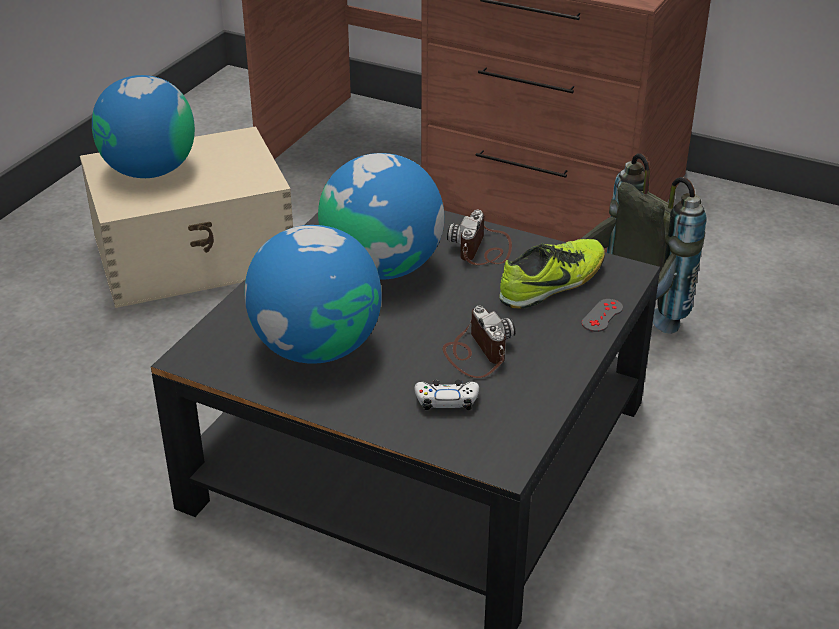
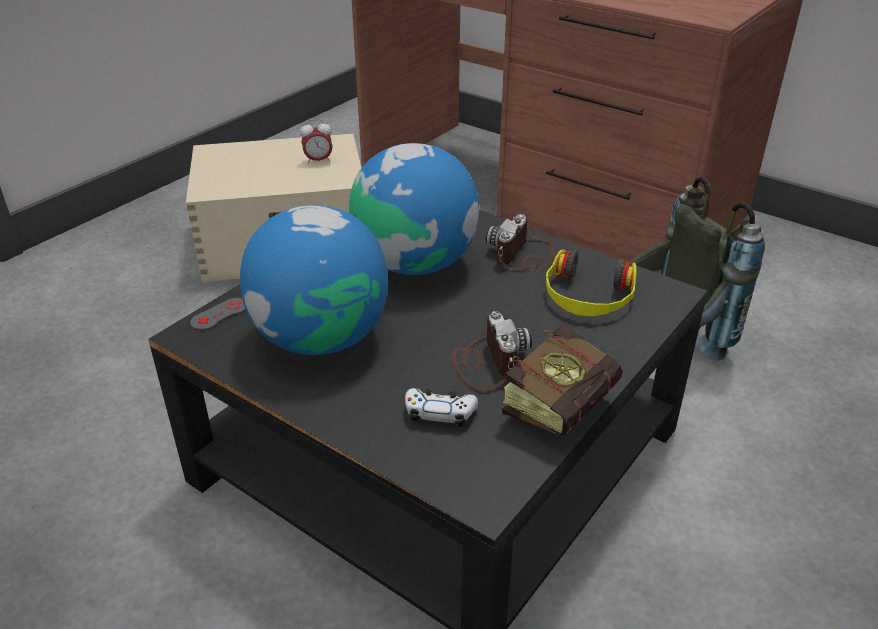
camera: 10 degrees right, 0 degrees up
(150, 170) = (247, 162): globe -> none
(228, 162) = (318, 161): none -> alarm clock
(553, 283) = (588, 297): shoe -> headphones
(553, 380) = (565, 403): none -> book
(602, 315) = (635, 336): grey game controller -> grey game controller (219, 314)

